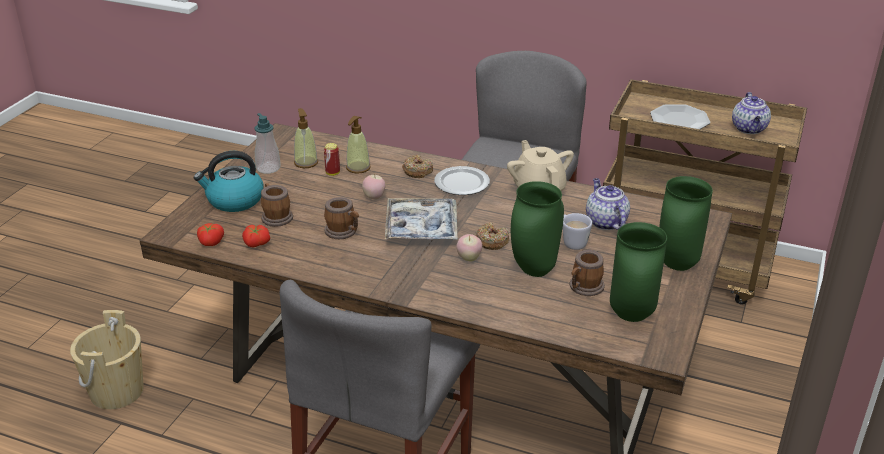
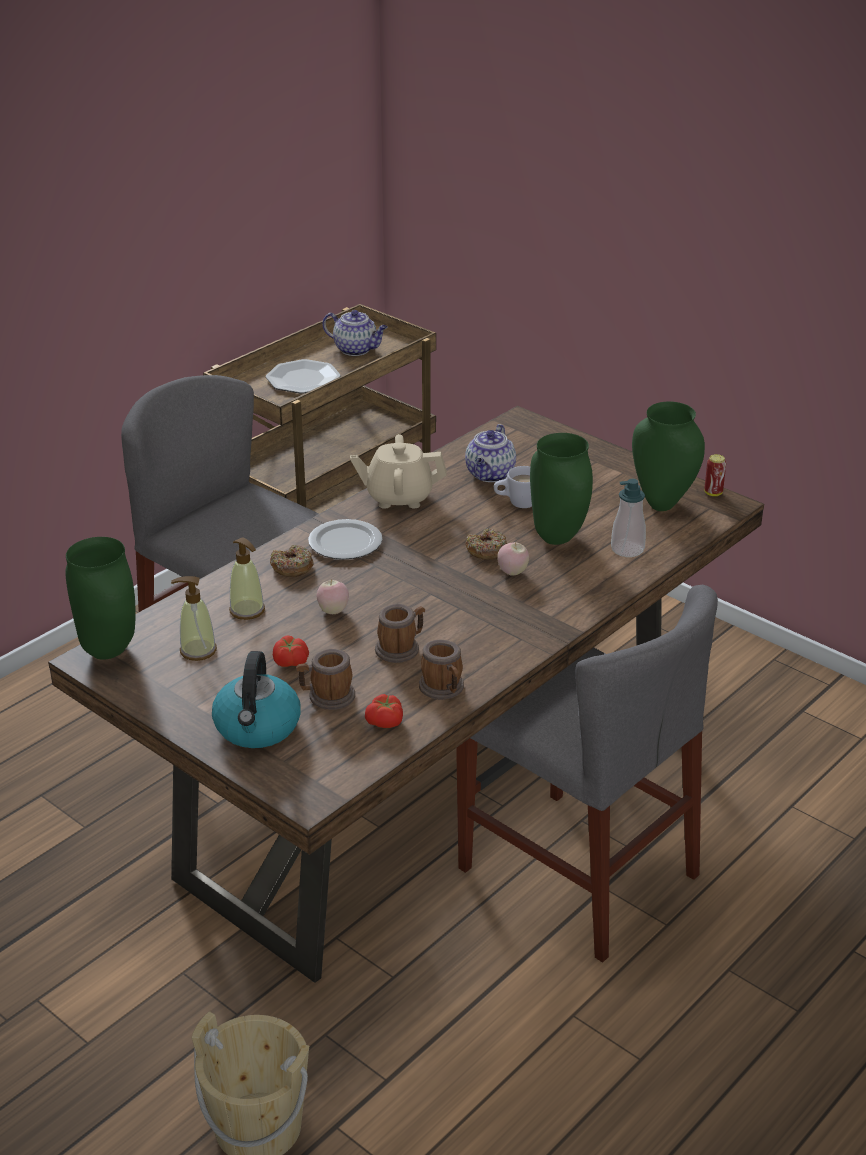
camera: 70 degrees left, 0 degrees up
(210, 242) = (356, 762): tomato -> tomato (290, 662)
(268, 168) = (188, 685): soap dispenser -> soap dispenser (627, 549)
(332, 173) = (245, 633): can -> can (713, 493)
(421, 227) = (427, 590): tray -> none
(584, 288) = (605, 517): mug -> mug (444, 689)
(605, 222) = (490, 475): teapot -> teapot turned 75 degrees counterclockwise
(675, 264) = (590, 458): green vase -> green vase (107, 651)

